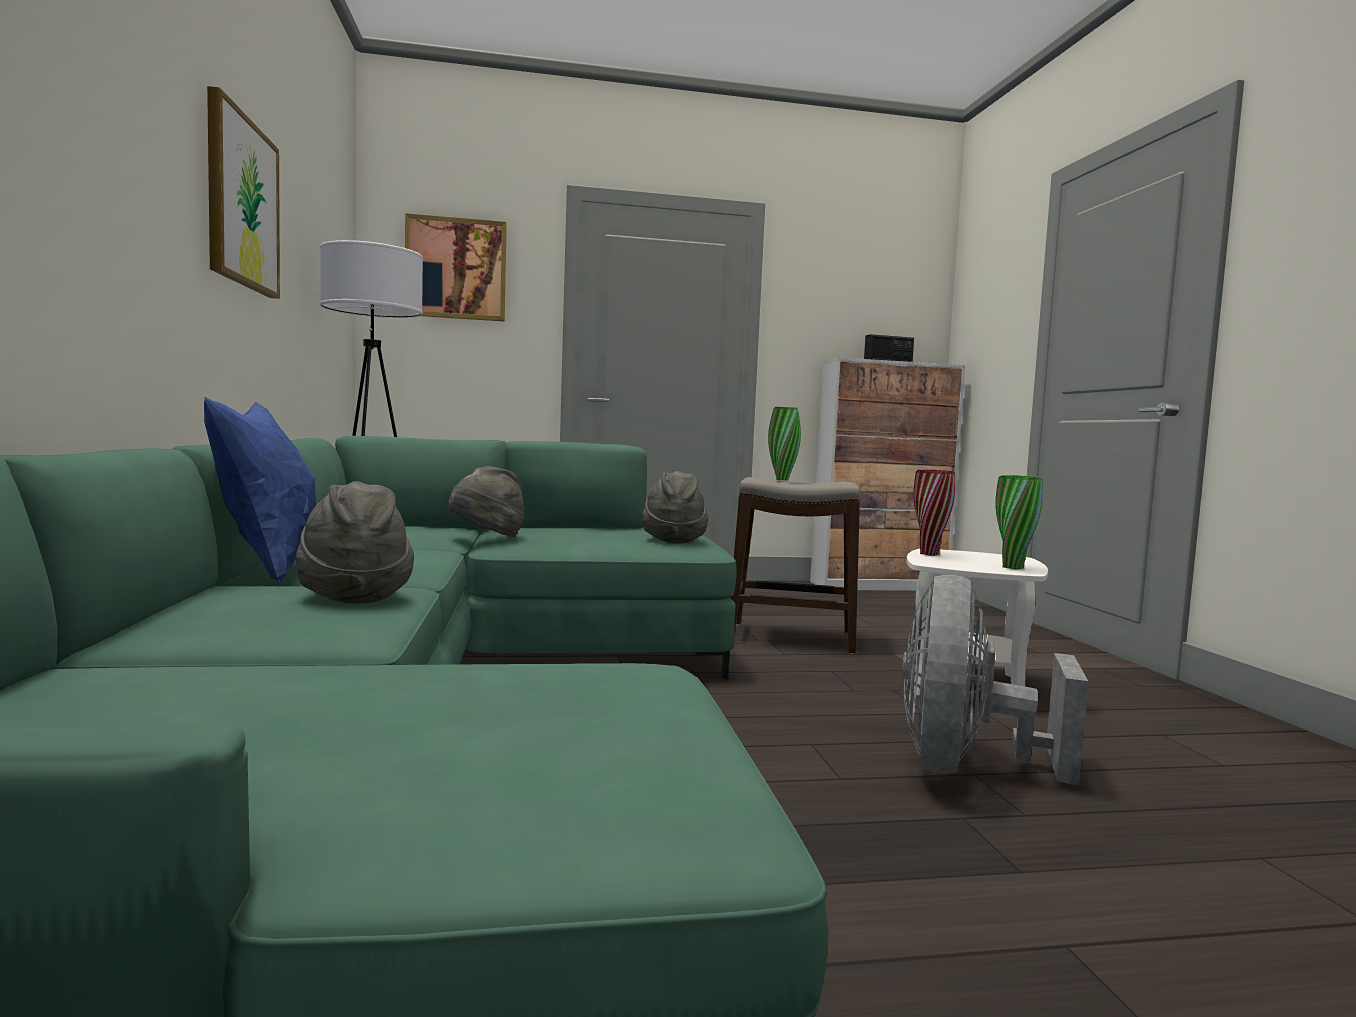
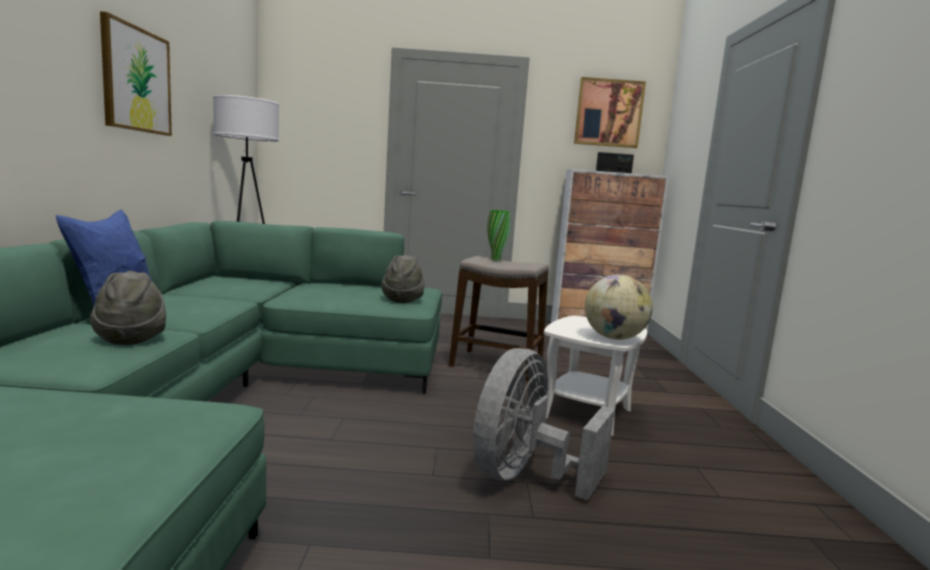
camera: 10 degrees right, 5 degrees up
(456, 269) = (319, 105): picture -> picture (608, 113)
(487, 538) = (283, 291): grey hat -> none
(929, 554) = (570, 321): red vase -> none
(1013, 567) = (614, 338): green vase -> globe

